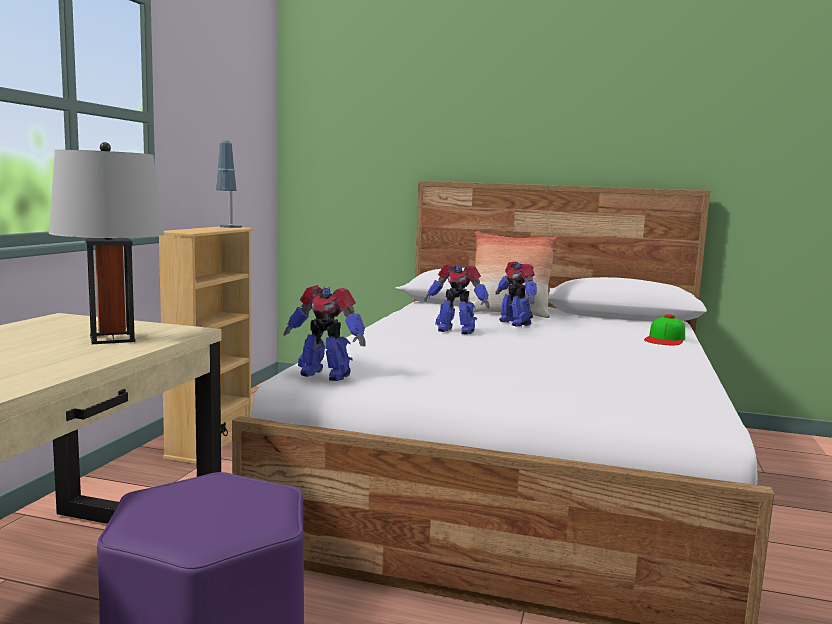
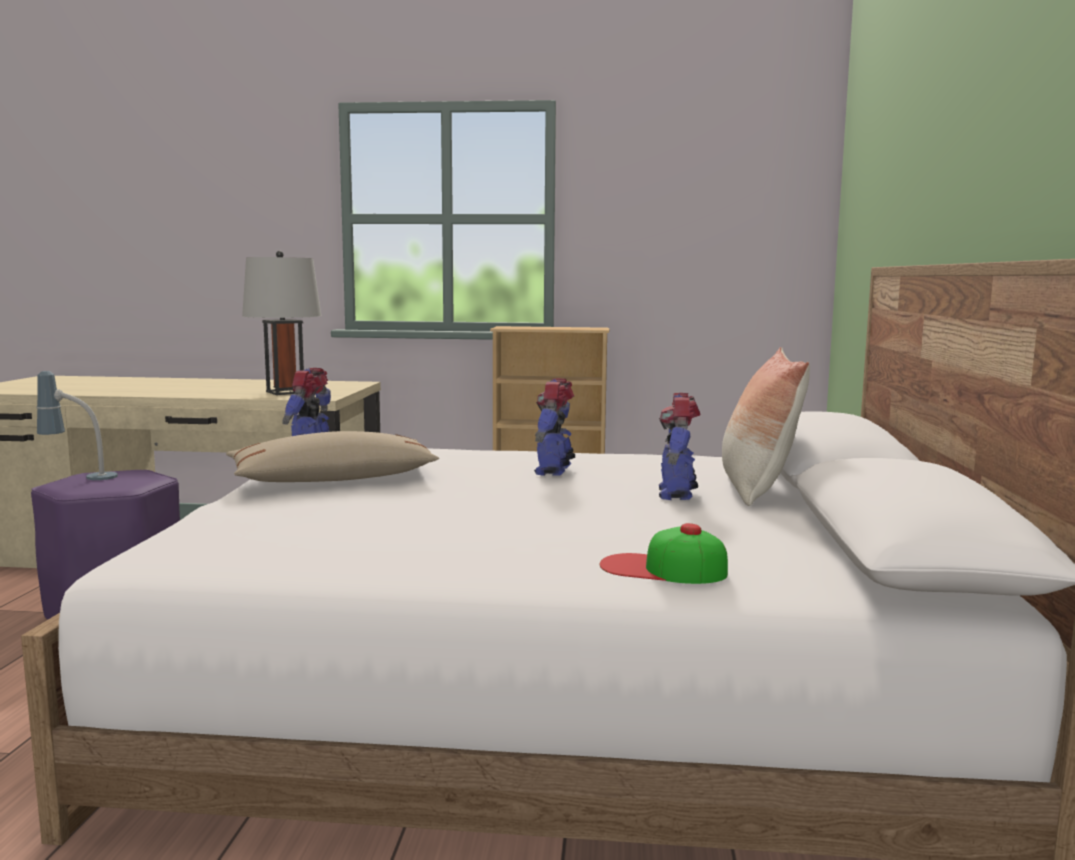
camera: 80 degrees right, 0 degrees up
(228, 228) = (575, 328): table lamp -> table lamp (79, 478)
(461, 372) = (334, 479): none -> beige pillow
(515, 323) = (677, 493): toy robot -> toy robot turned 45 degrees counterclockwise

